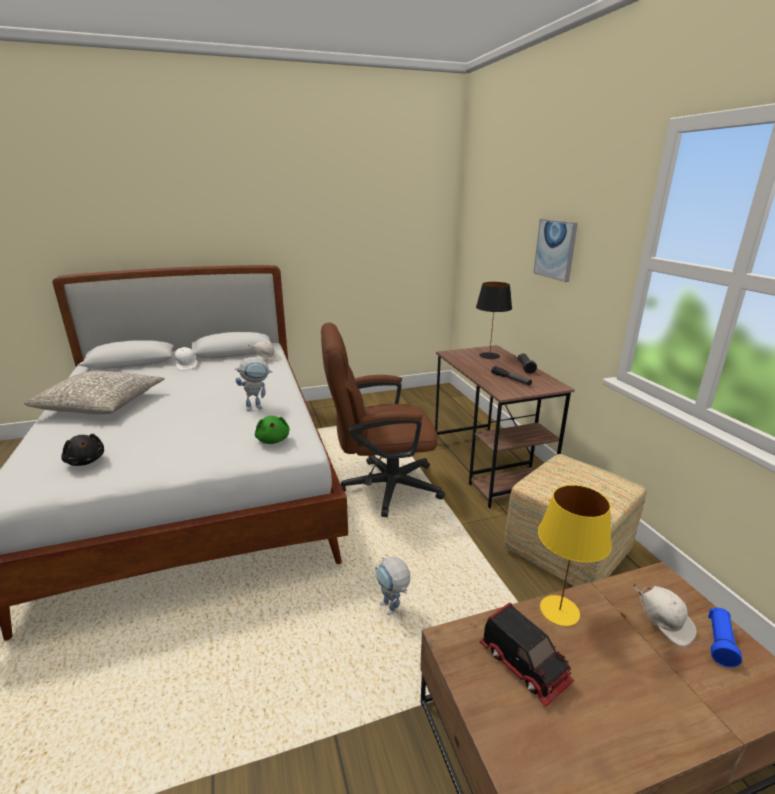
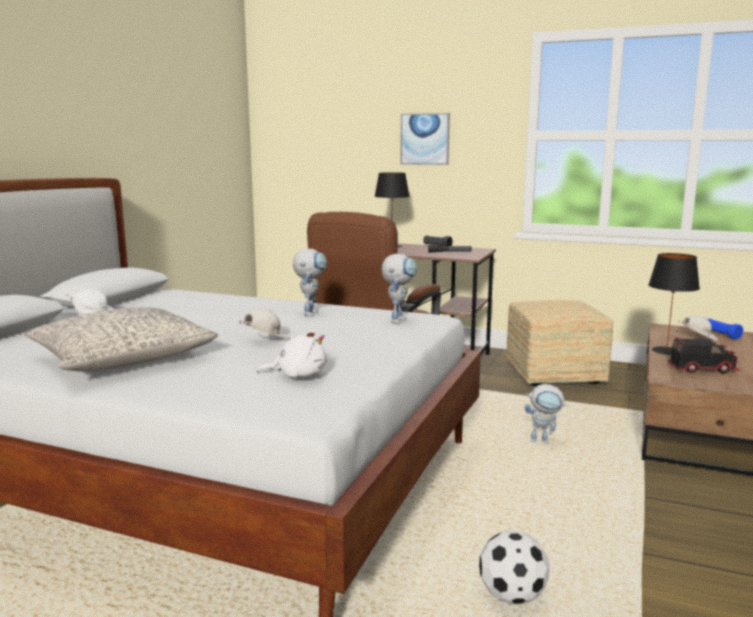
camera: 50 degrees left, 10 degrees down
(86, 461) = (298, 375): black plush toy -> white plush toy
(100, 704) = (511, 595): none -> football
(266, 358) = (176, 292): white cap -> white cap (265, 339)
(273, 440) = (398, 319): green plush toy -> toy robot
(559, 610) = (666, 351): yellow table lamp -> black table lamp

